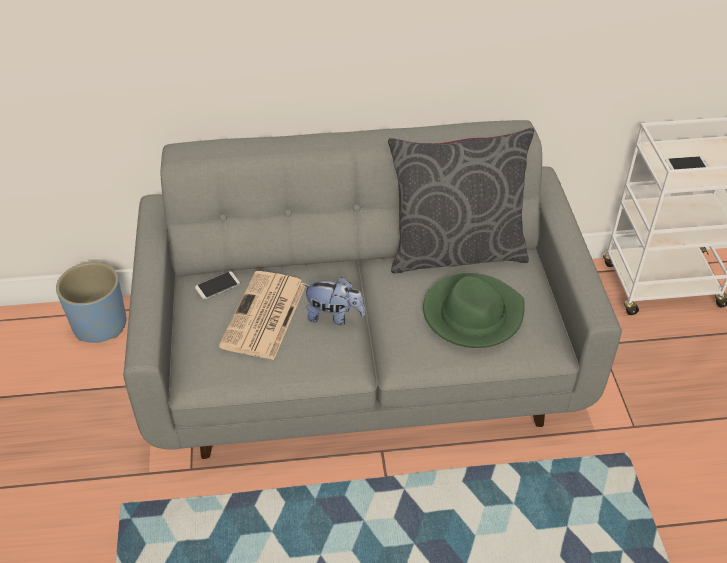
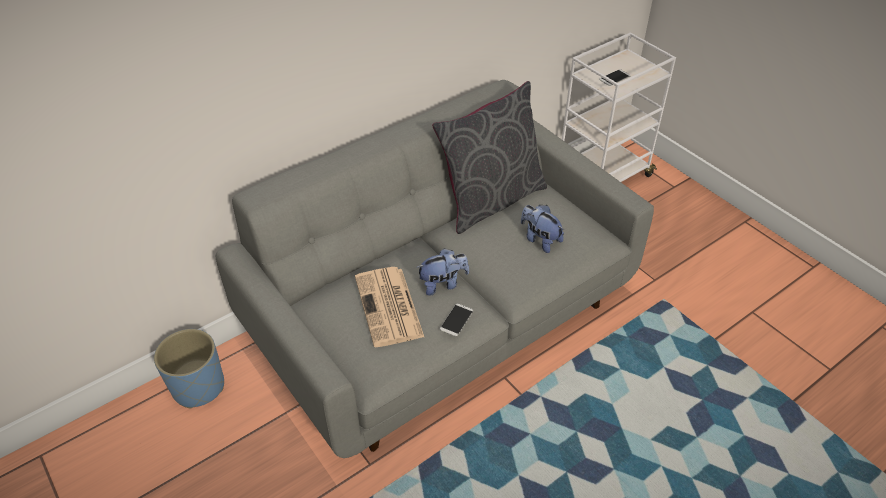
camera: 30 degrees left, 0 degrees up
(217, 285) = (331, 300): phone -> phone (456, 320)
(472, 314) = (540, 240): green hat -> plush toy

